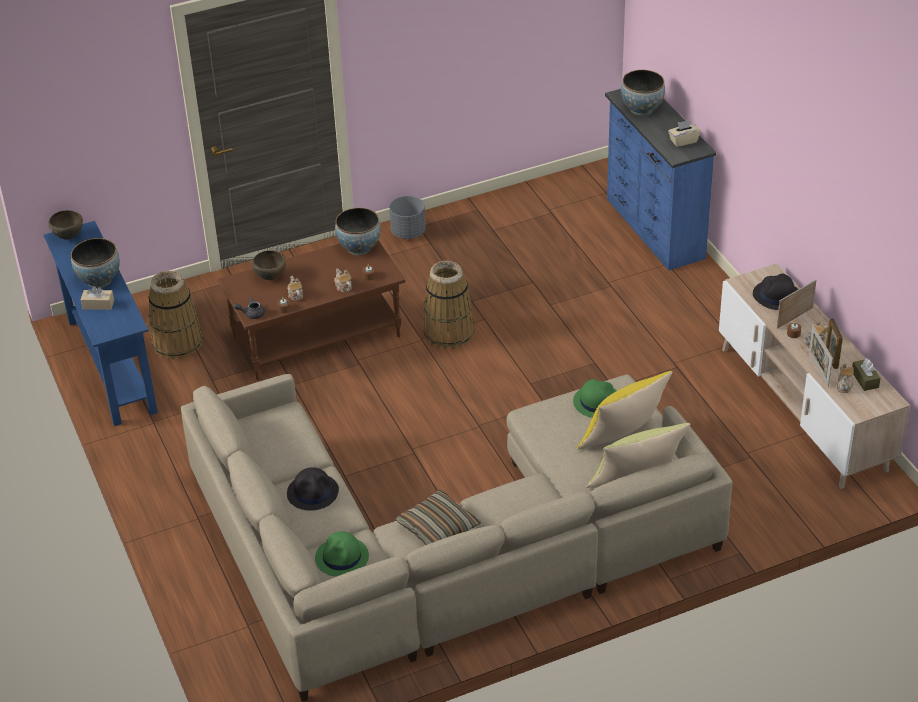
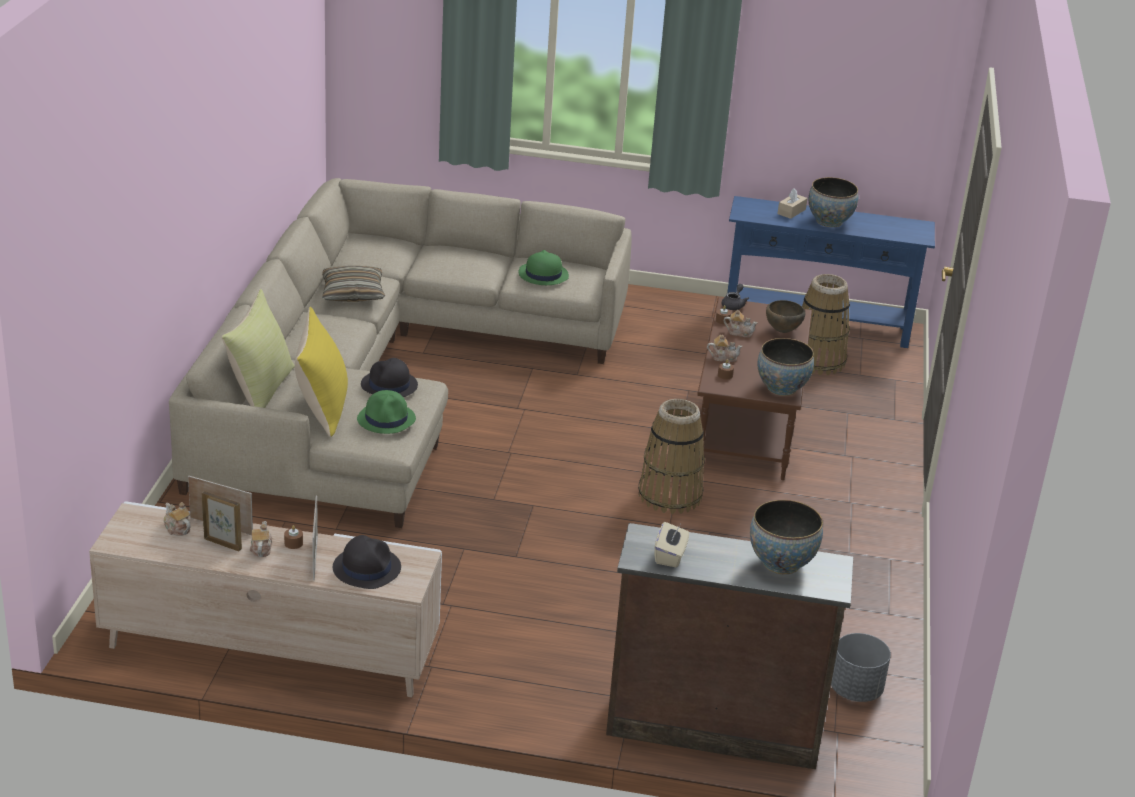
camera: 120 degrees right, 10 degrees down
(69, 237) = (917, 229): brown bowl -> none
(313, 492) = (468, 263): black hat -> black hat (389, 386)
(342, 558) = (381, 250): green hat -> green hat (543, 275)
(408, 232) = (885, 547): grey planter -> grey planter (856, 690)
(653, 229) = (712, 727): blue dresser -> brown dresser
(865, 379) = (163, 545): brown tissue box -> none

